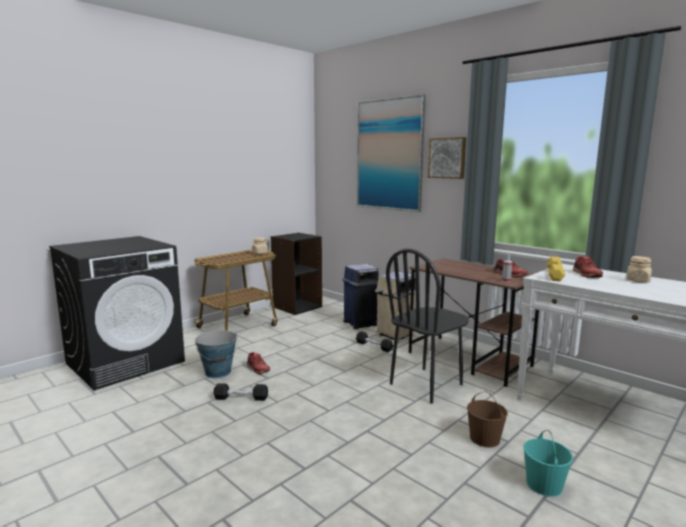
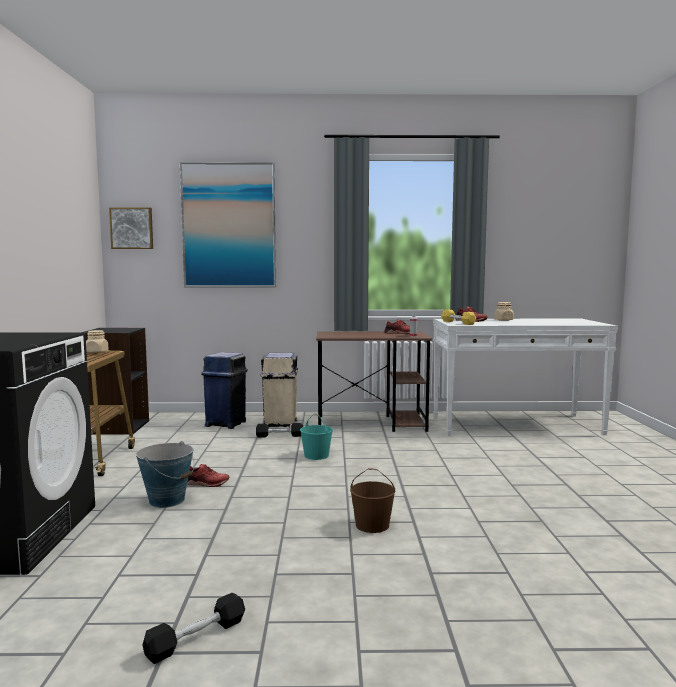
camera: 45 degrees left, 5 degrees down
(241, 398) = (247, 507): black dumbbell -> black dumbbell (196, 638)
(426, 384) = (377, 446): black chair -> none
(447, 158) = (305, 229): picture -> picture (132, 228)
(484, 438) = (474, 461): brown bucket -> brown bucket (371, 525)
(544, 485) = (544, 469): turquoise bucket -> turquoise bucket (317, 455)

